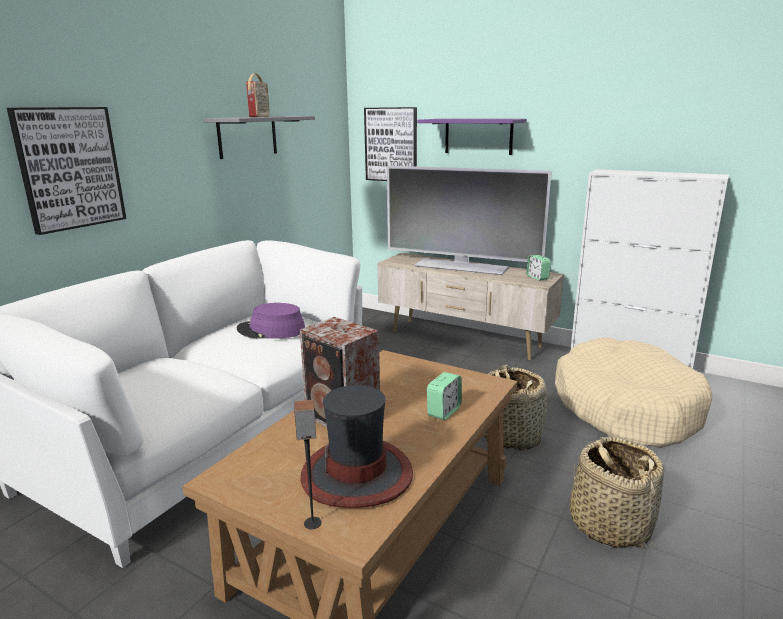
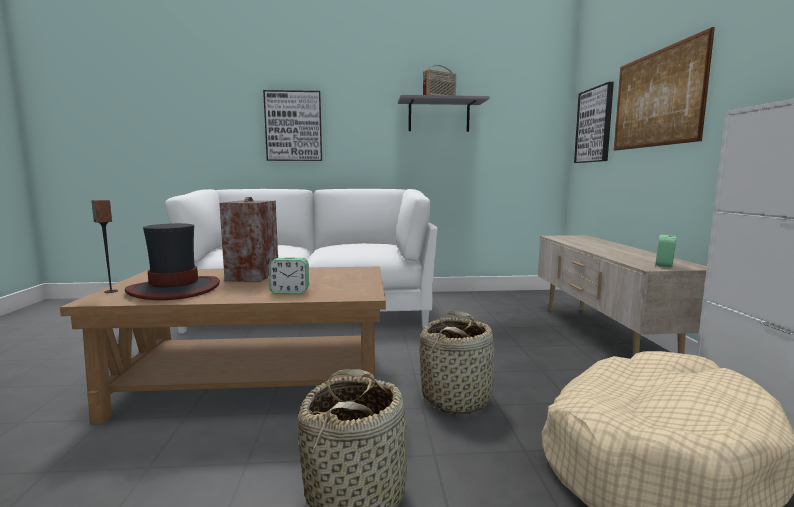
camera: 55 degrees right, 10 degrees down
(271, 330) = (362, 246): purple hat -> none
(461, 266) = (608, 247): television -> none
(478, 136) = (656, 99): purple shelf -> picture

